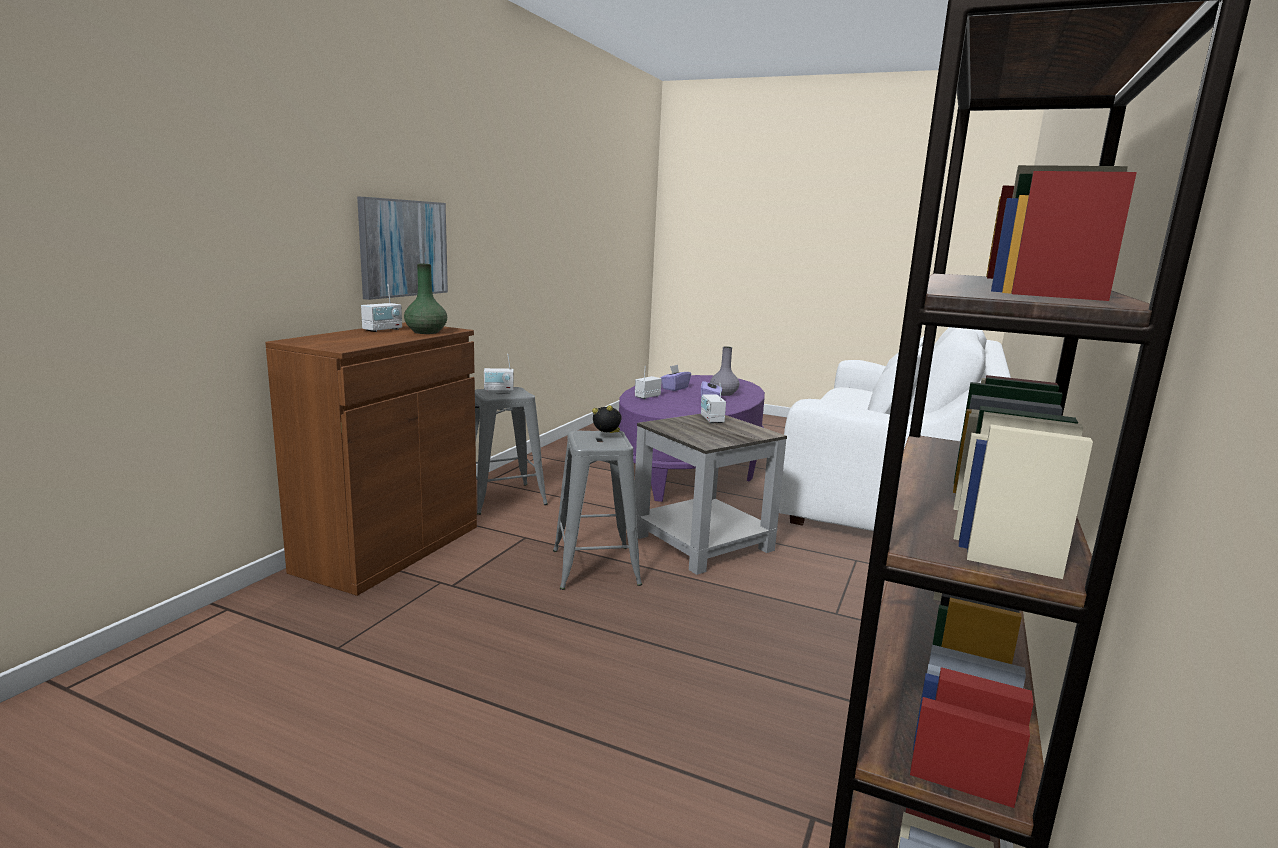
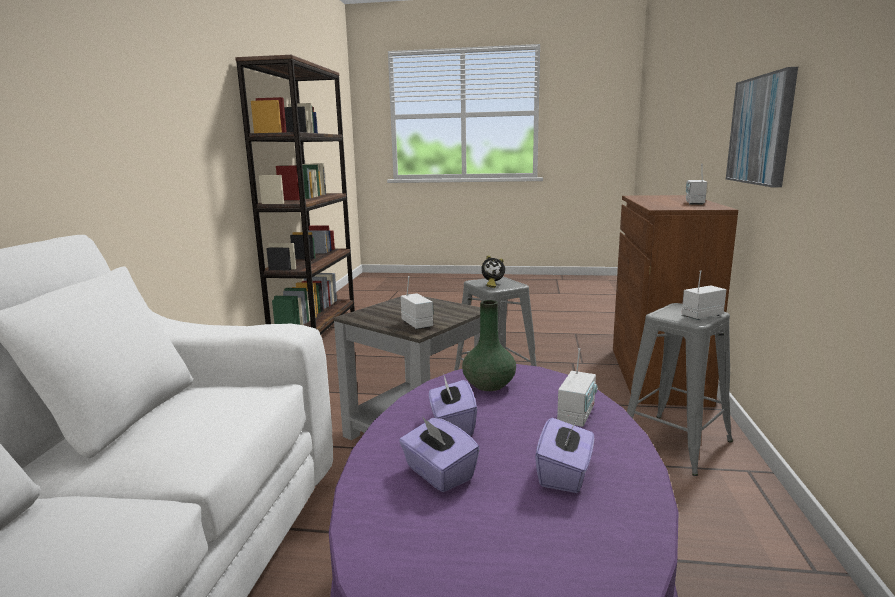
camera: 165 degrees right, 0 degrees up
(426, 332) = (659, 204): green vase -> green vase (488, 385)
(723, 394) = (438, 473): grey vase -> purple tissue box

